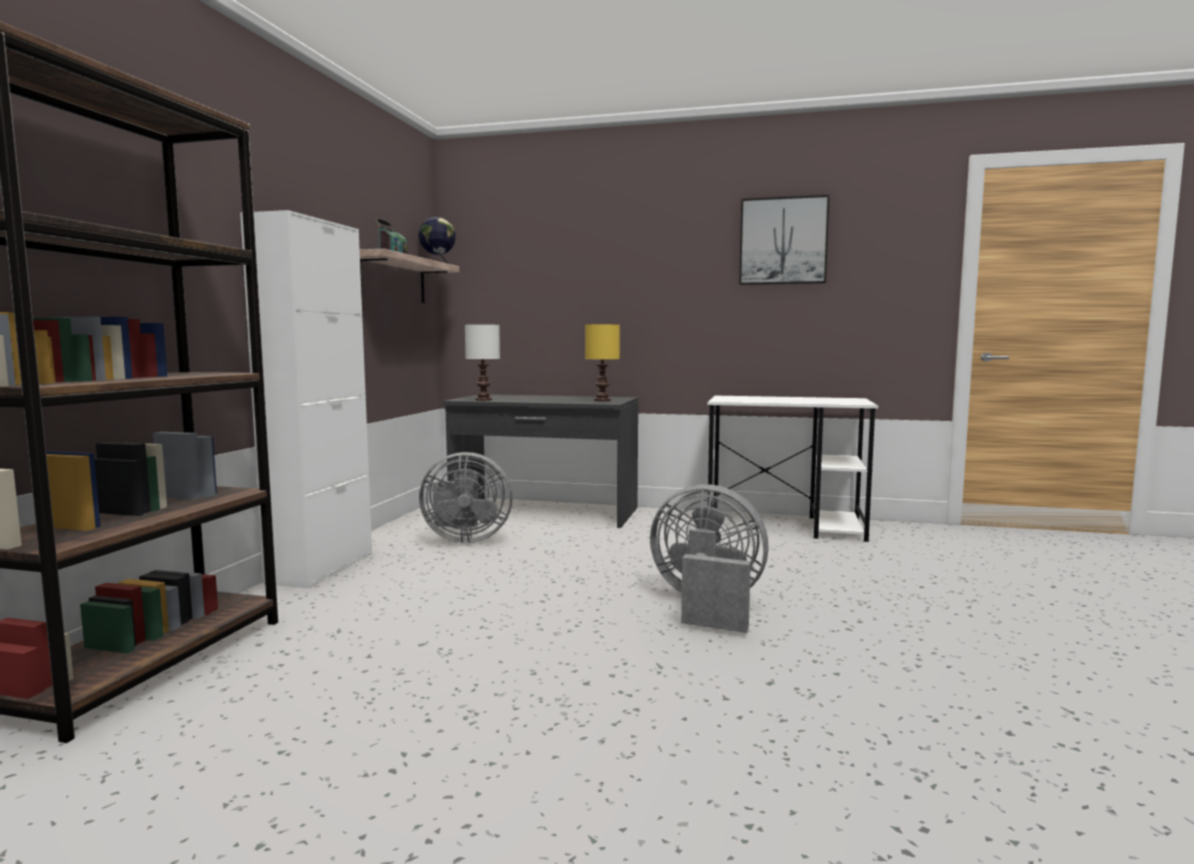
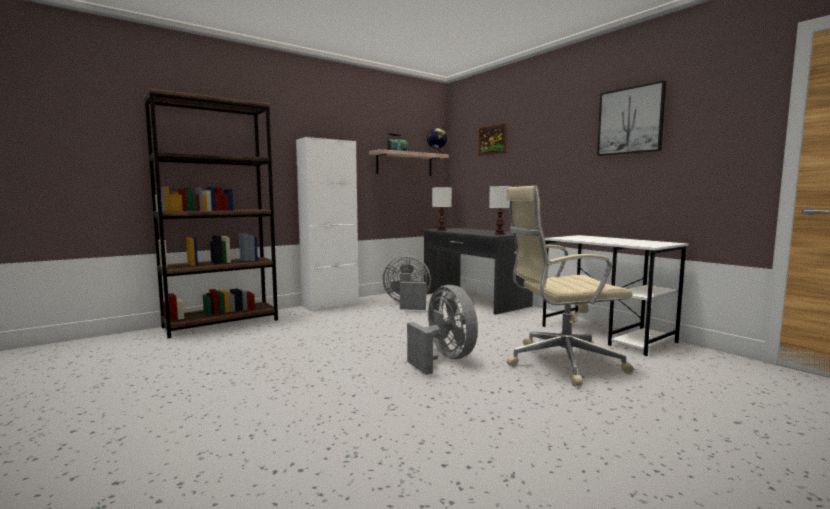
camera: 40 degrees right, 0 degrees up
(465, 539) = (407, 305): grey fan -> grey fan turned 150 degrees clockwise
(545, 248) = (492, 140): none -> picture
(601, 400) = (499, 234): yellow table lamp -> white table lamp
(823, 571) = (560, 362): none -> beige office chair

